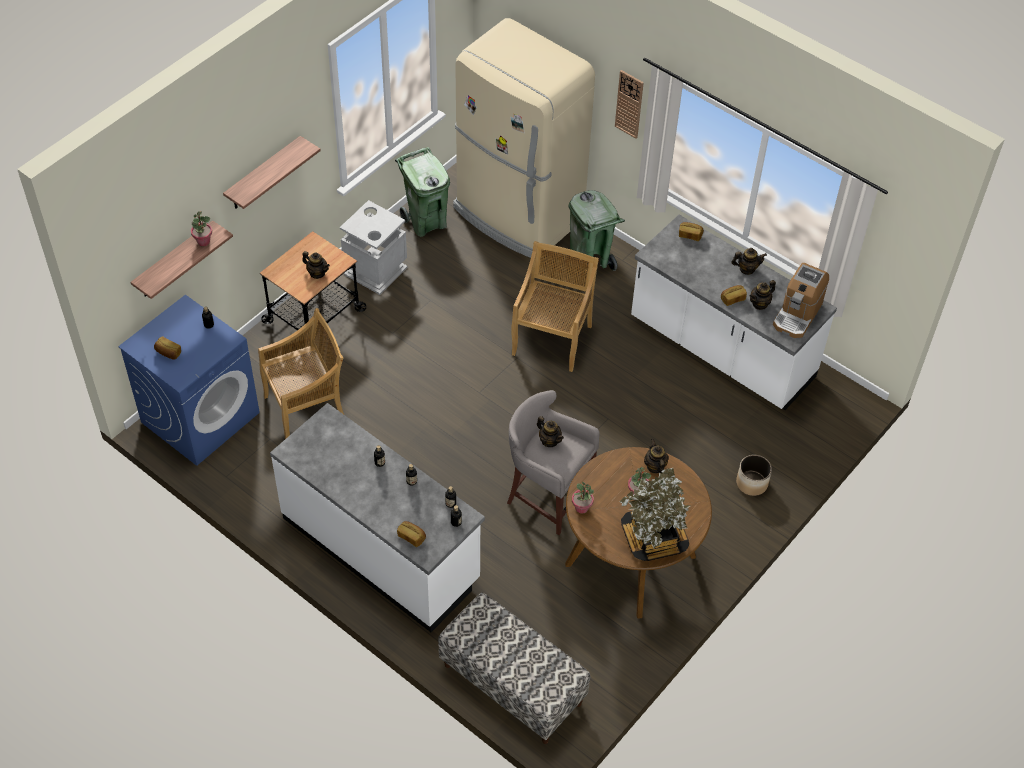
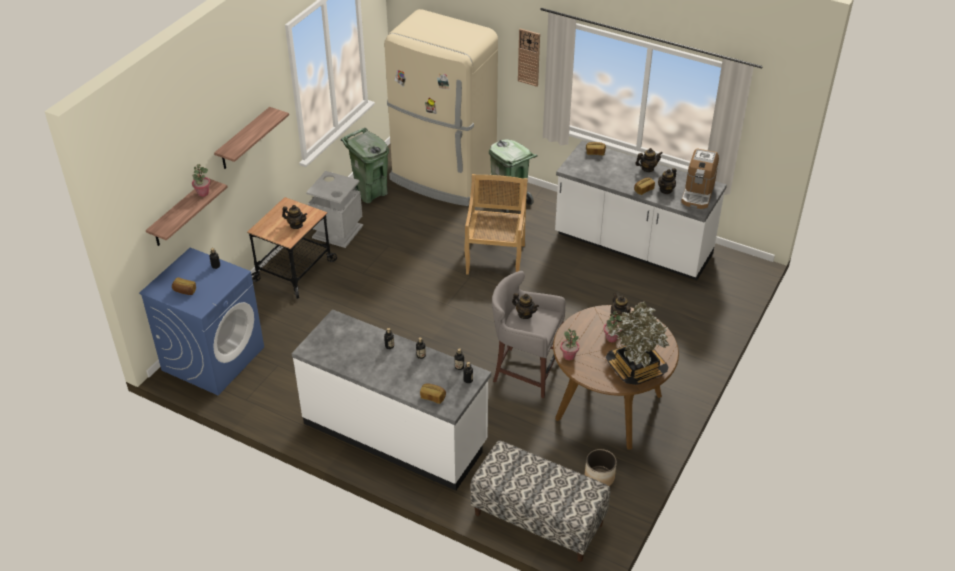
camera: 10 degrees left, 10 degrees down
(307, 409) = (304, 338): beige chair -> none
(751, 483) = (688, 335): planter -> planter (599, 477)

